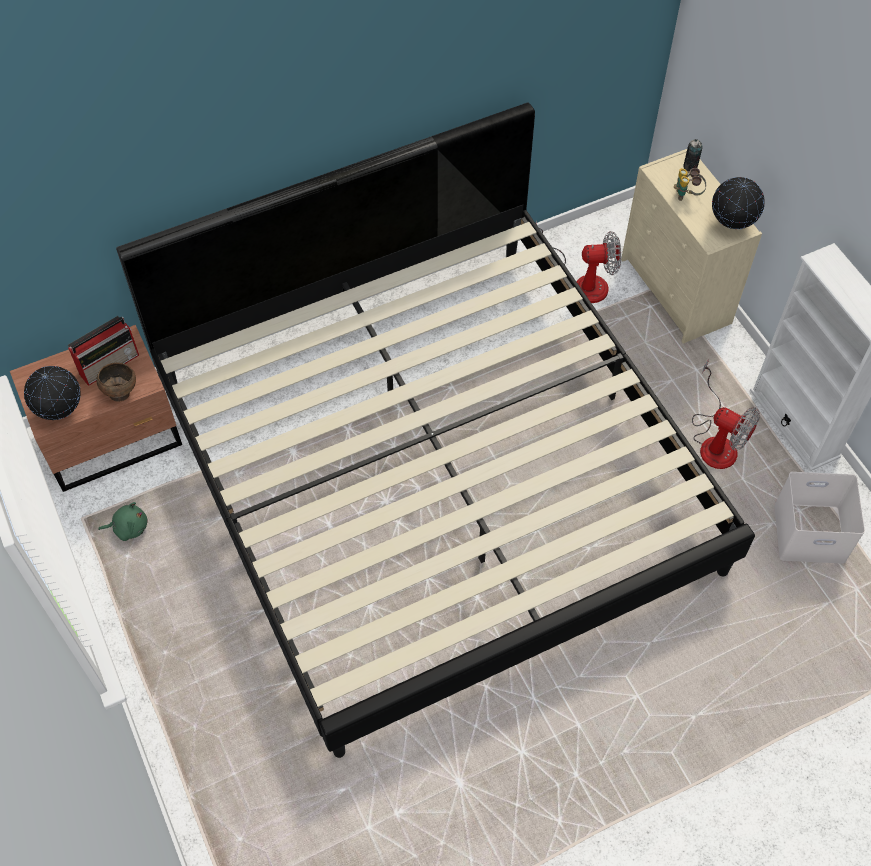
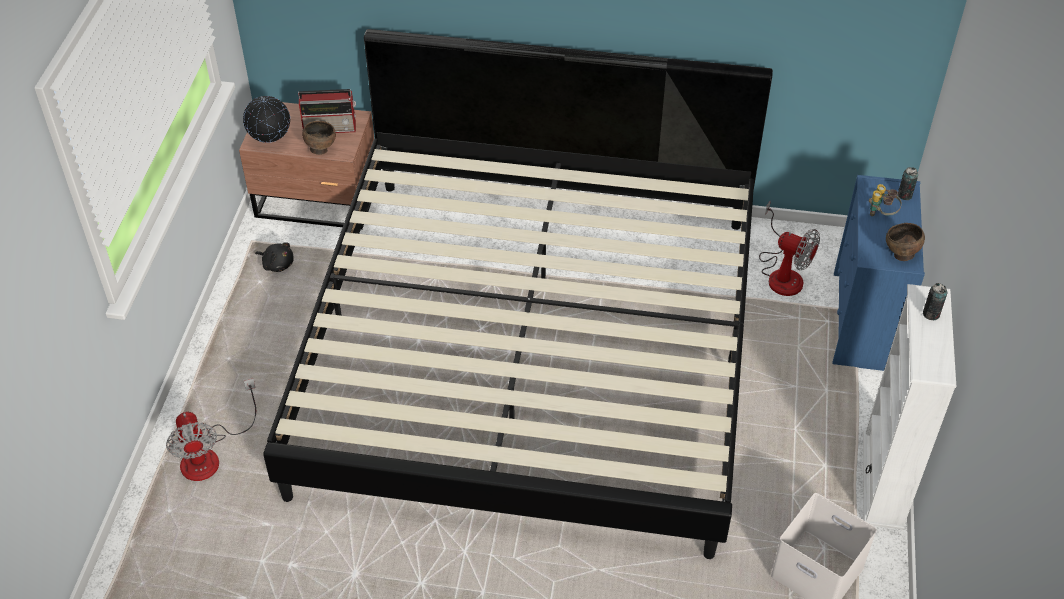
camera: 35 degrees right, 10 degrees down
(128, 527) = (277, 264): green plush toy -> black plush toy
(676, 292) = (863, 322): beige dresser -> blue dresser
(715, 441) = (794, 453): fan -> fan (210, 455)
(731, 225) = (900, 255): globe -> brown bowl
(840, 275) = (931, 314): none -> can

